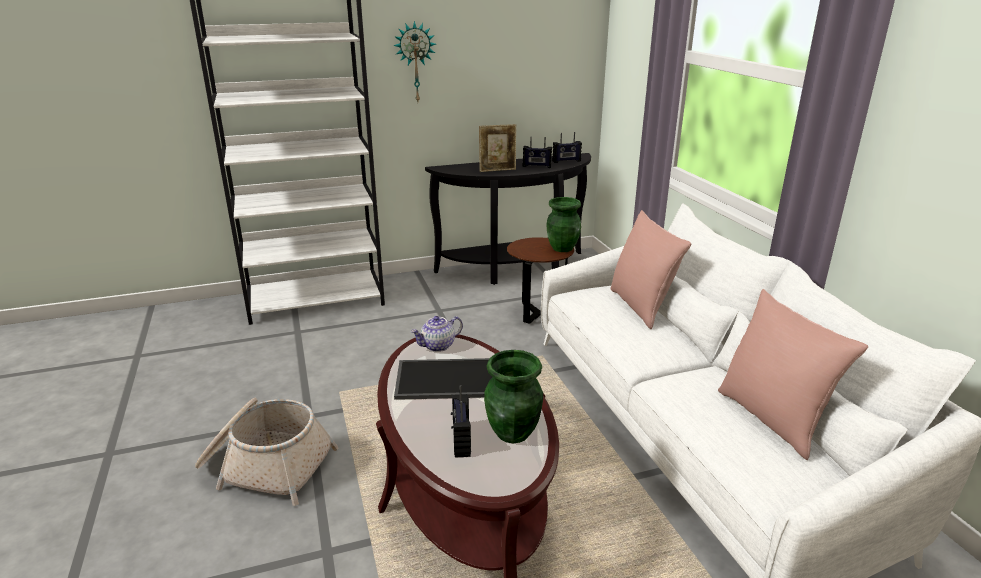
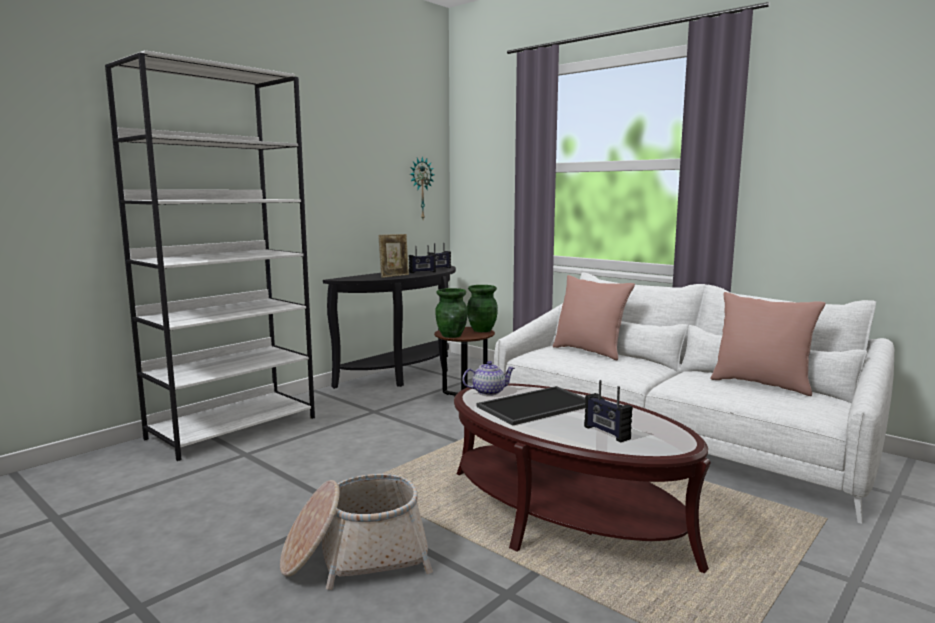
camera: 30 degrees left, 15 degrees down
(415, 62) = (311, 180): wall clock -> wall clock (420, 188)
(437, 346) = (489, 392): teapot -> teapot turned 135 degrees counterclockwise
(513, 433) = (635, 421): green vase -> green vase (452, 335)

